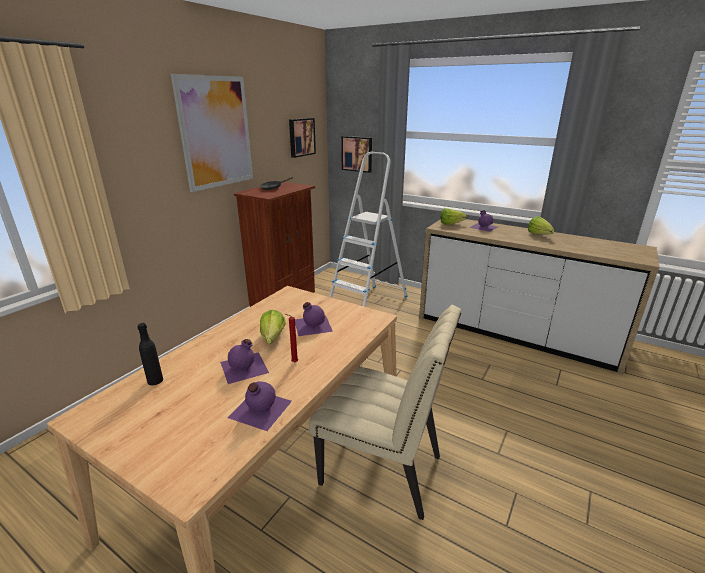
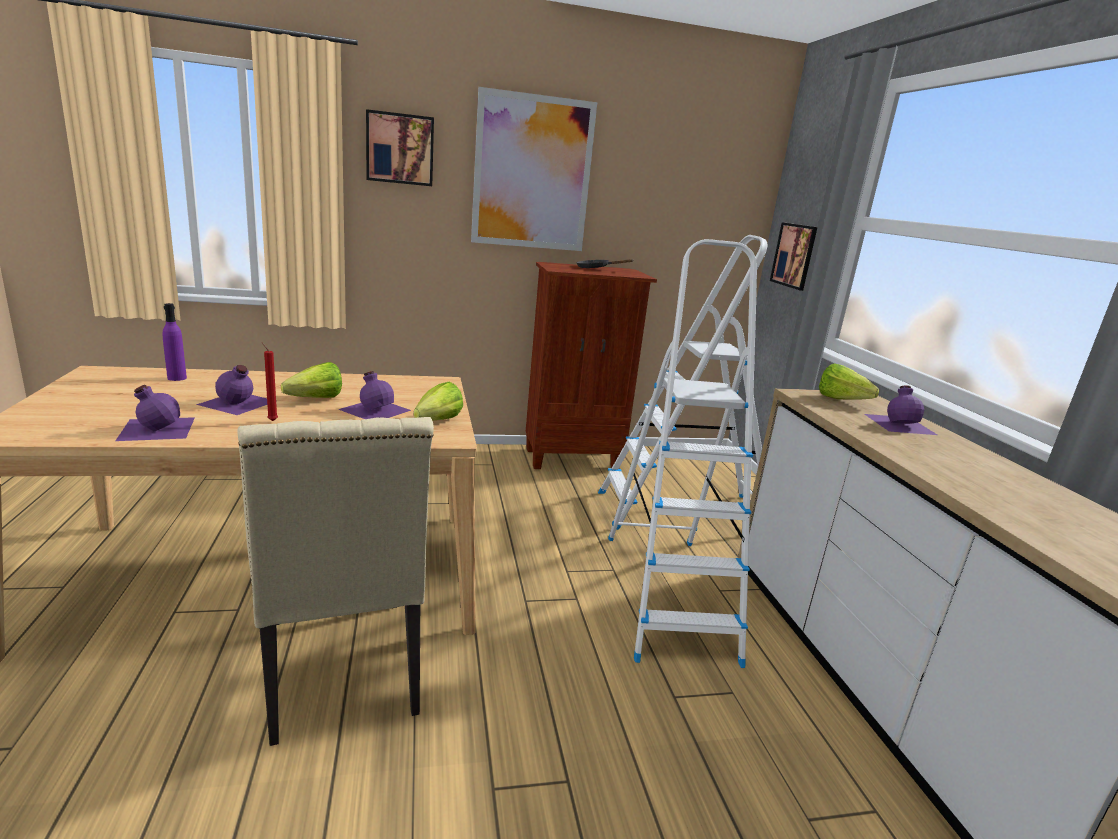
camera: 45 degrees right, 5 degrees down
(155, 380) = (177, 378): black bottle -> purple bottle
(301, 137) = (703, 212): picture -> picture (400, 149)
(420, 345) = (667, 594): none -> white step ladder
(540, 235) = (1001, 477): lettuce -> lettuce (433, 423)

